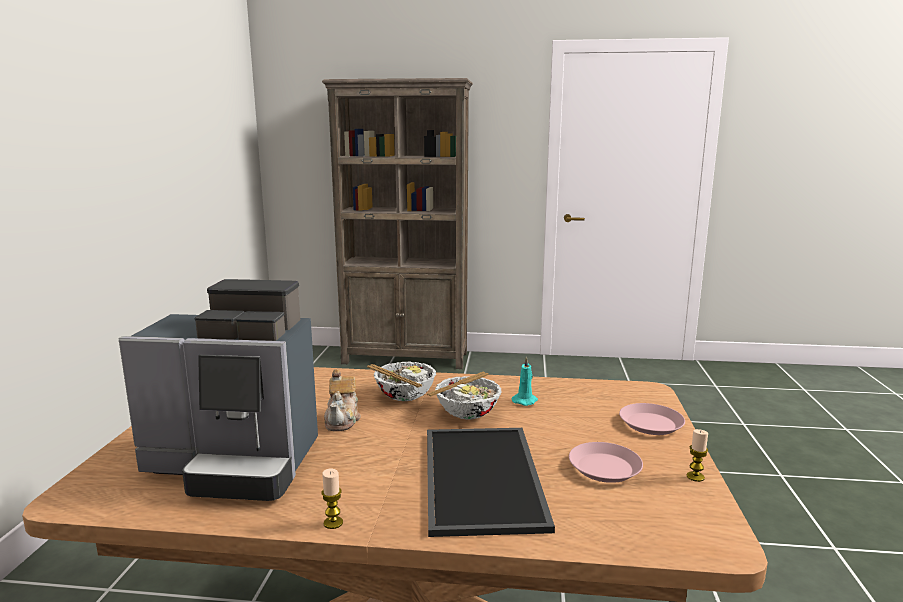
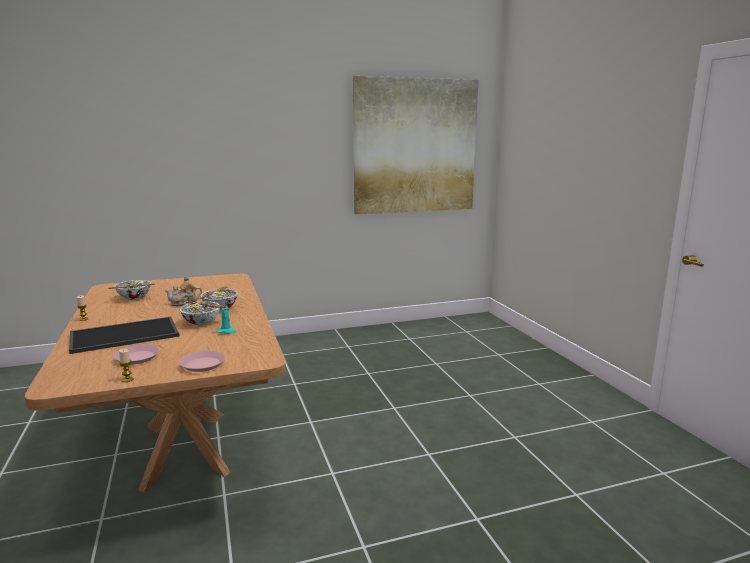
camera: 65 degrees right, 0 degrees up
(201, 131) = (415, 146): none -> picture
(236, 464) = (134, 298): coffee machine -> bowl
(406, 358) = (534, 355): brown bookcase -> none

